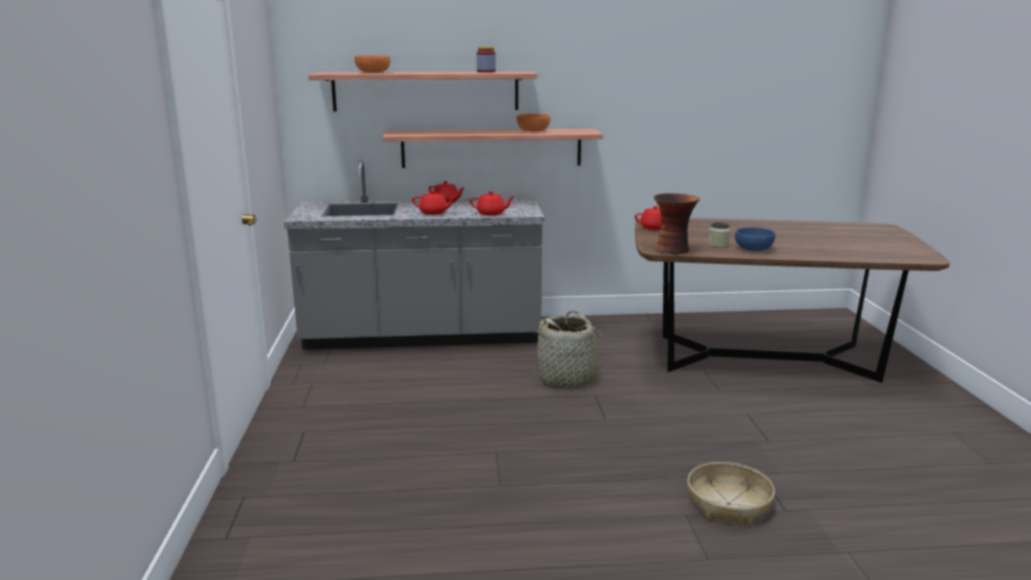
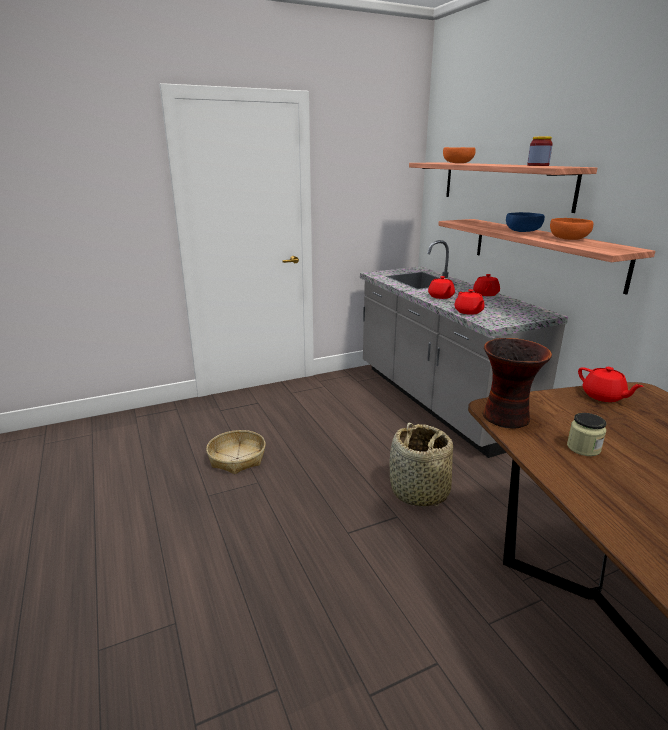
camera: 70 degrees right, 5 degrees up
(728, 503) = (201, 660): basket -> basket (237, 458)
(754, 249) = (604, 481): blue bowl -> blue bowl (523, 231)

